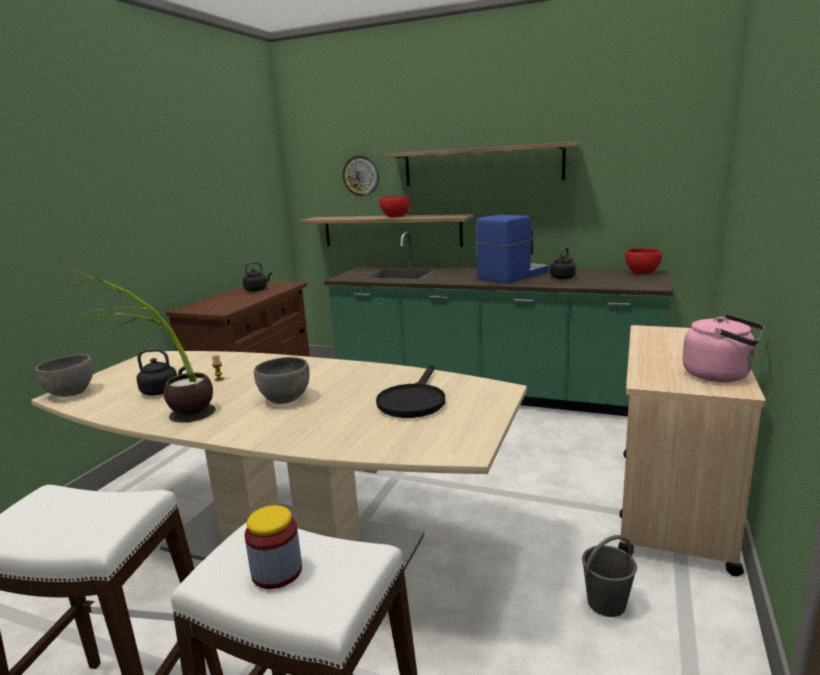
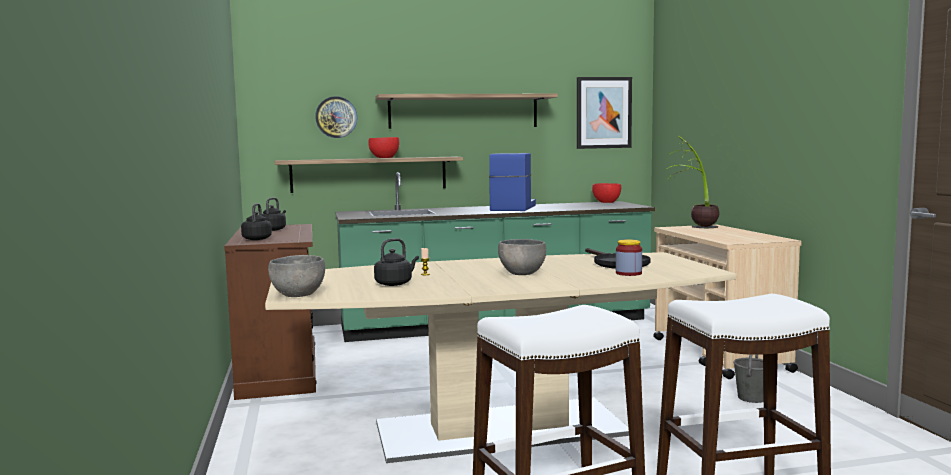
camera: 35 degrees left, 10 degrees down
(165, 415) = (449, 289): potted plant -> potted plant (695, 228)
(277, 571) = (746, 305): jar -> jar (628, 273)
(563, 277) = (557, 206): black kettle -> black kettle (257, 239)
(655, 160) = (603, 112): none -> picture
(720, 375) = (759, 236): pink kettle -> none

